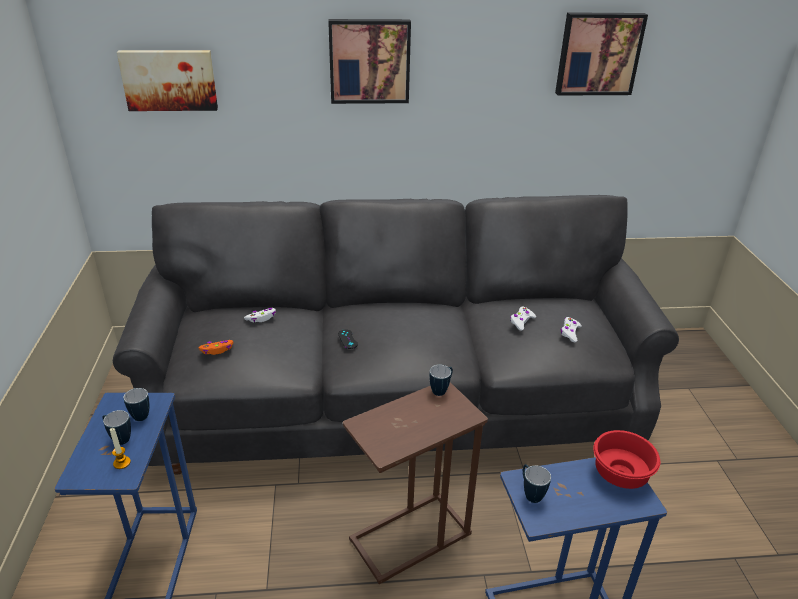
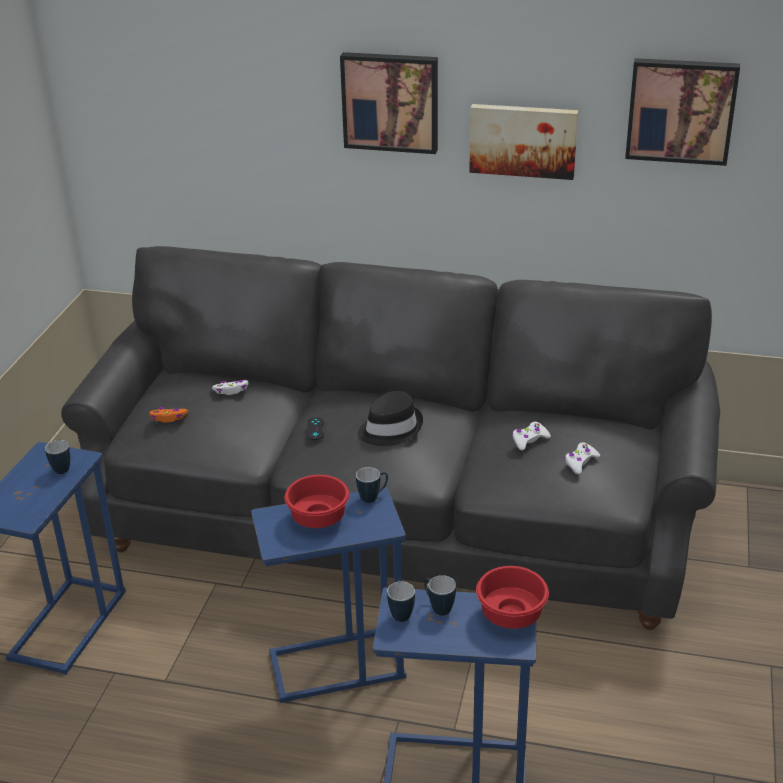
camera: 20 degrees right, 0 degrees up
(119, 438) = (34, 486): mug -> mug (438, 608)
(122, 463) = (28, 509): candle -> none
(169, 80) = (170, 108): picture -> picture (523, 140)
(407, 419) = (318, 519): none -> red bowl
(410, 535) = (337, 664): brown side table -> blue side table
(411, 329) = (390, 428): none -> black hat

